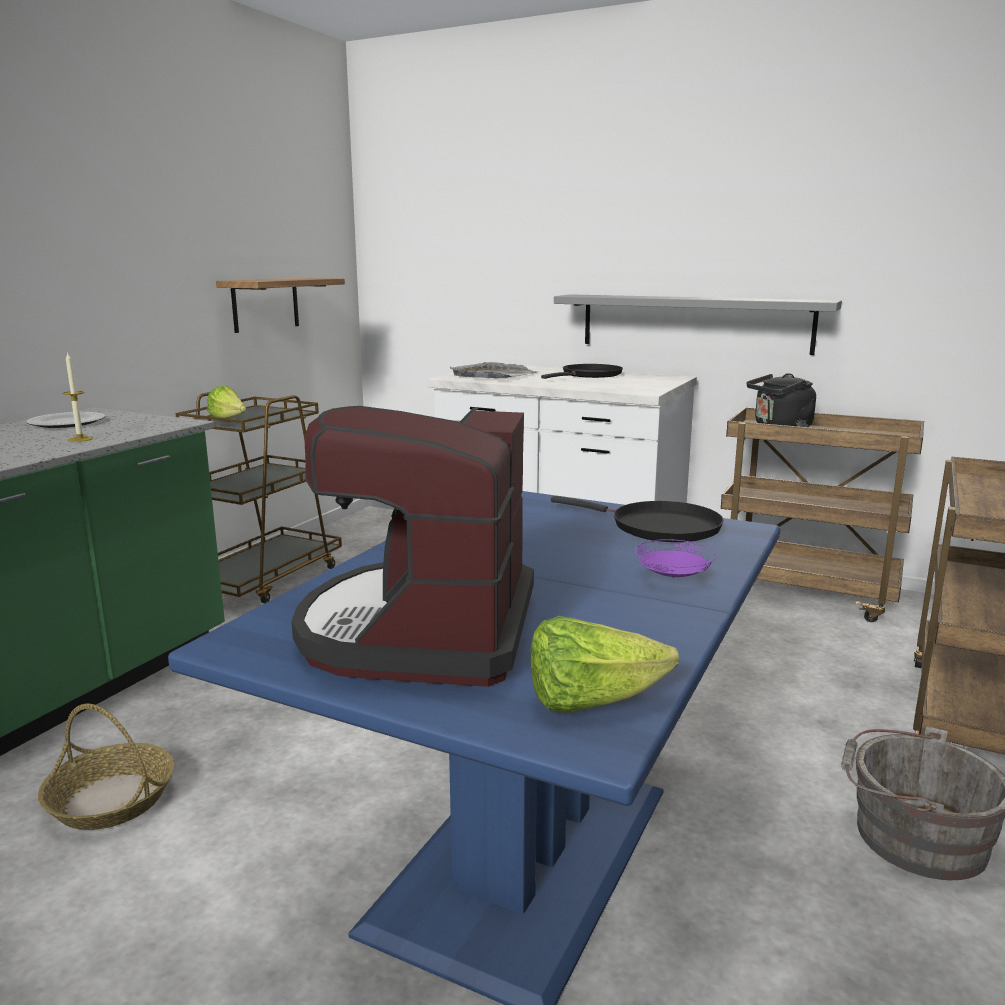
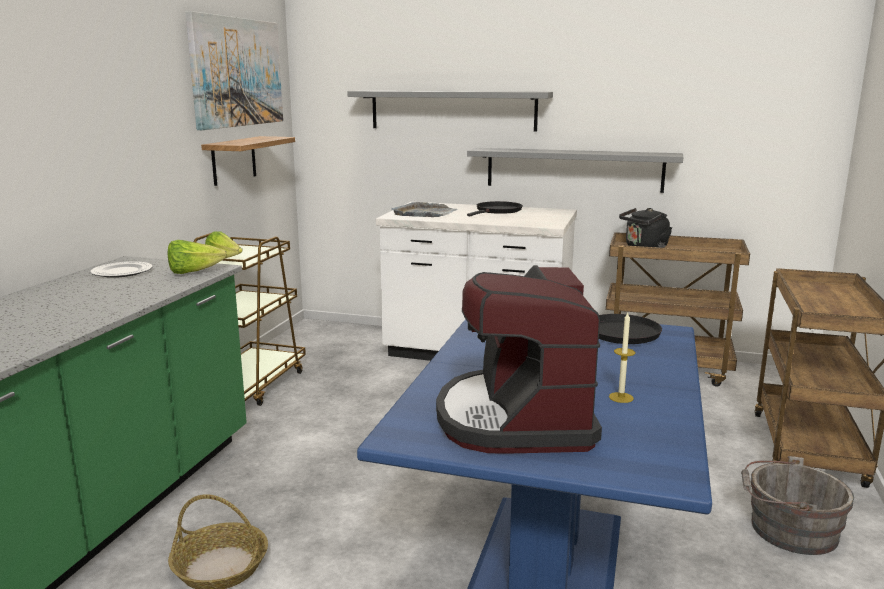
camera: 10 degrees left, 0 degrees up
(80, 439) = (152, 287): candle -> candle (621, 397)
(272, 196) = (237, 72): none -> picture
(543, 246) = (452, 110): none -> grey shelf
(591, 702) = (656, 455): lettuce -> lettuce (193, 272)
(673, 577) = (650, 369): purple plate -> none

